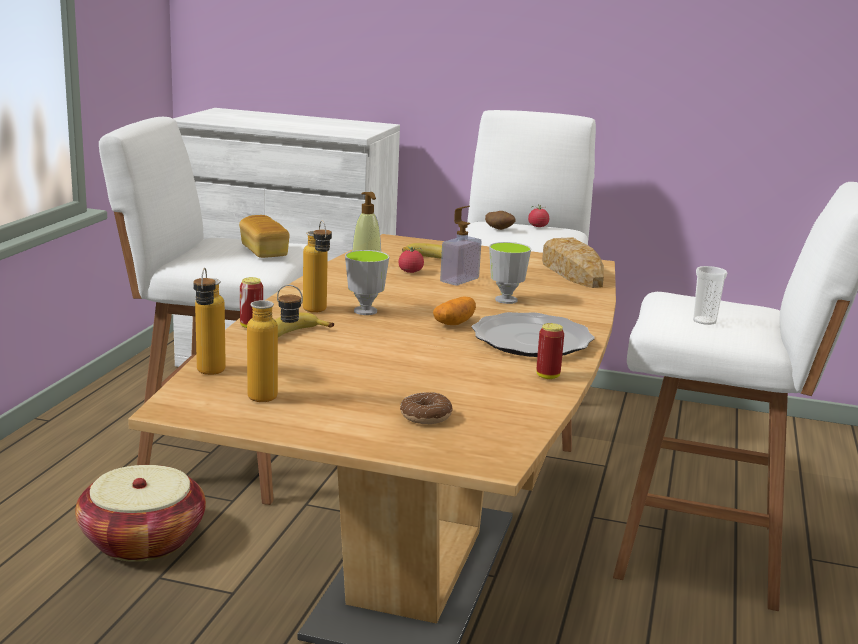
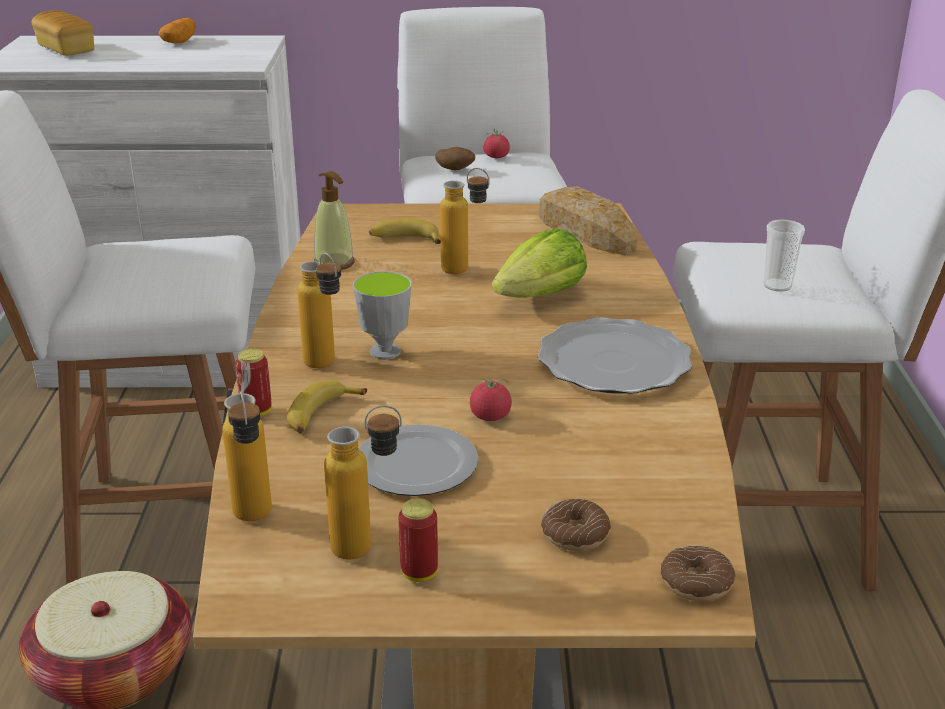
camera: 15 degrees left, 10 degrees up
(264, 251) = (187, 263): bread -> bread (66, 50)
(339, 367) = (414, 465): none -> plate
(410, 272) = (397, 267): tomato -> tomato (490, 416)
(454, 323) = (506, 351): potato -> potato (179, 42)
(459, 280) = (465, 271): soap dispenser -> bottle
(494, 453) = (696, 583): none -> donut
(506, 300) = (541, 296): cup -> lettuce
(547, 376) = (671, 424): can -> can (419, 573)

